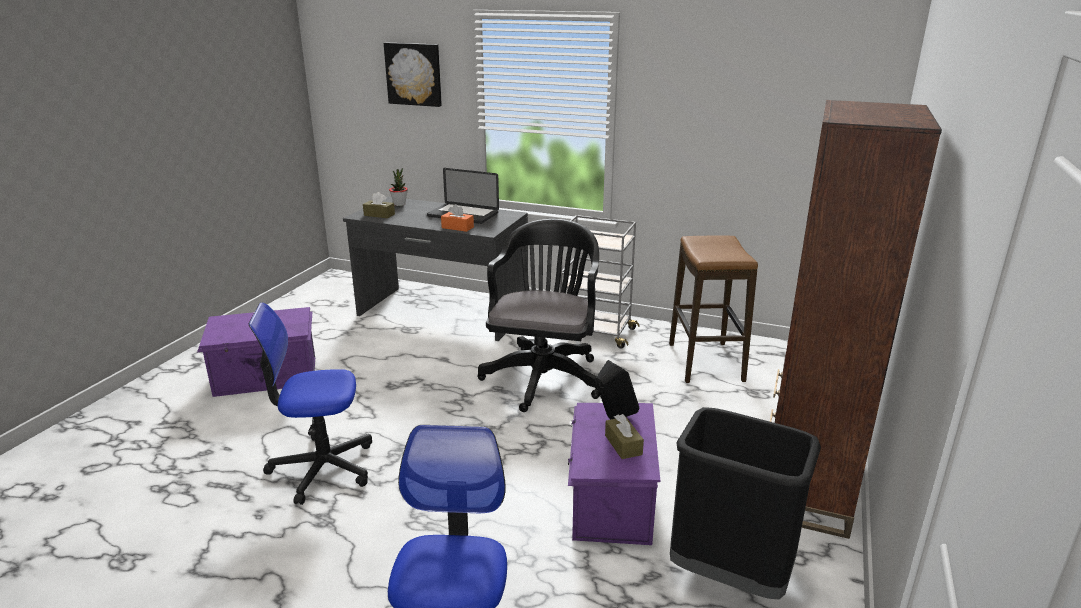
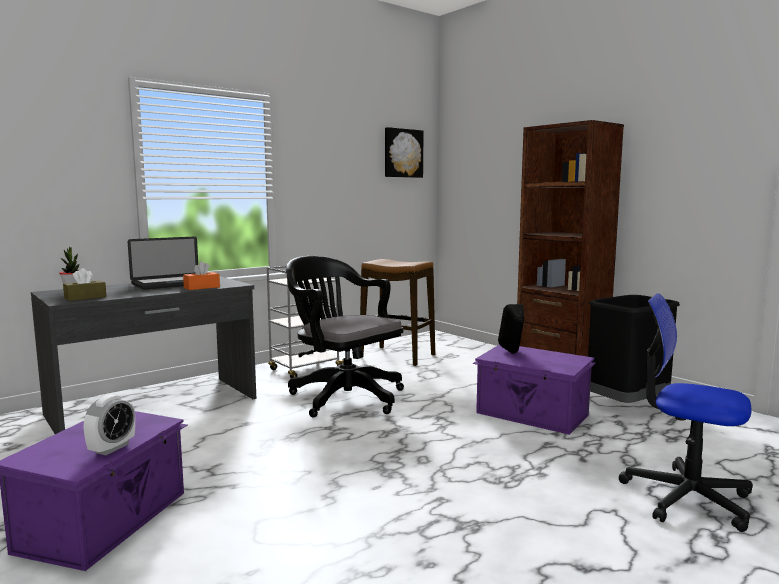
camera: 60 degrees left, 15 degrees down
(245, 335) = (112, 448): none -> alarm clock
(322, 468) = (373, 513): office chair -> none
(414, 74) = (49, 142): picture -> picture (402, 153)
(623, 445) = (547, 357): brown tissue box -> none

